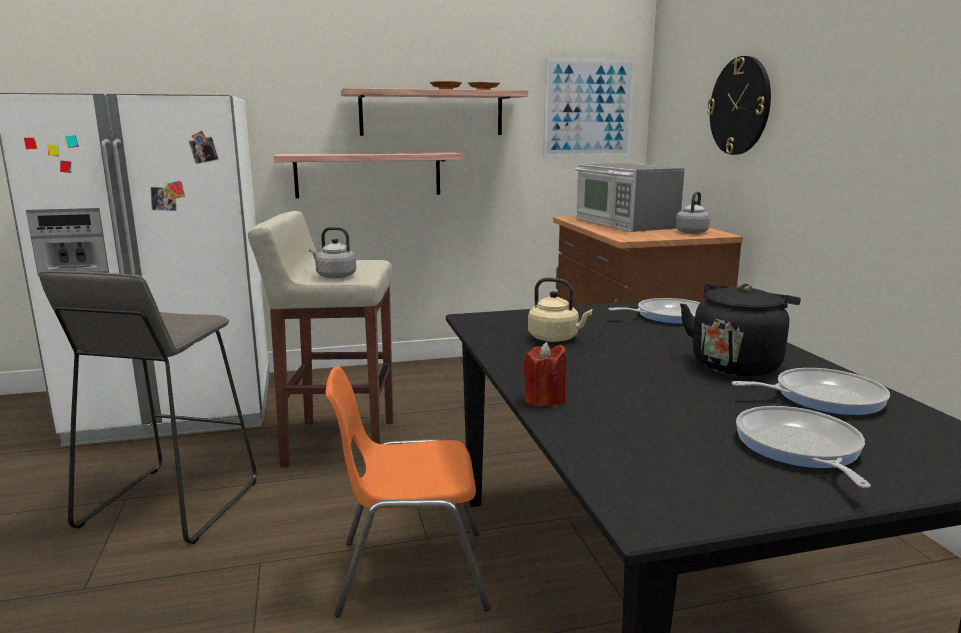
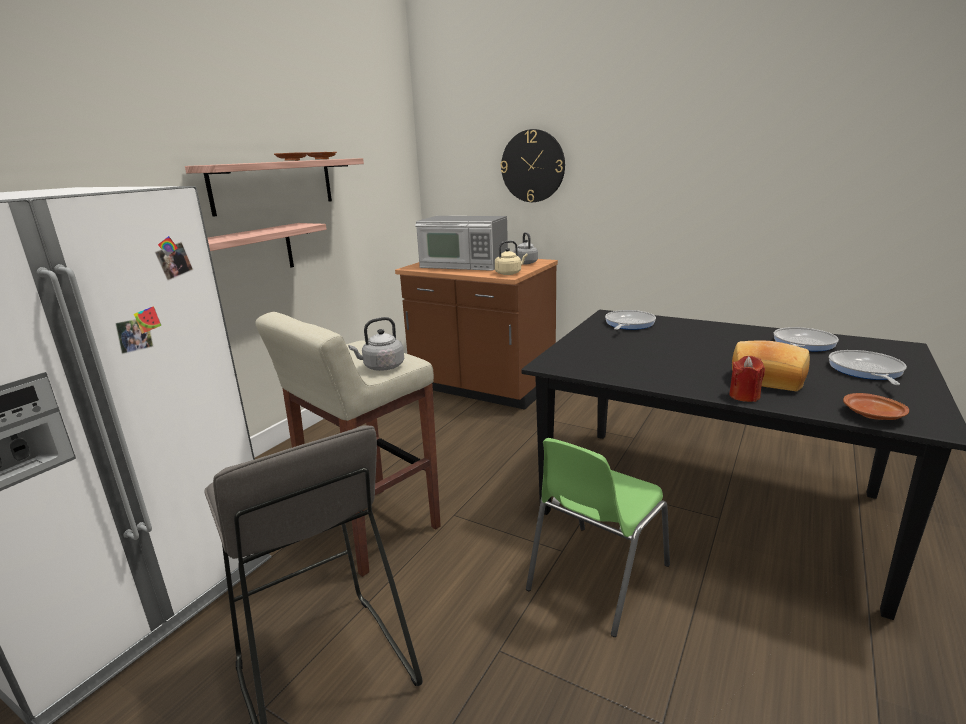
camera: 45 degrees left, 5 degrees up
(410, 572) = (595, 578): orange chair -> green chair
(556, 338) = (630, 359): beige kettle -> beige kettle (509, 273)
(588, 108) = (384, 171): picture -> none
(614, 472) = (873, 415): none -> brown plate
(628, 400) = (767, 379): none -> bread
(736, 364) = (734, 340): black kettle -> none
(799, 448) = (865, 371): frying pan -> frying pan turned 60 degrees clockwise

